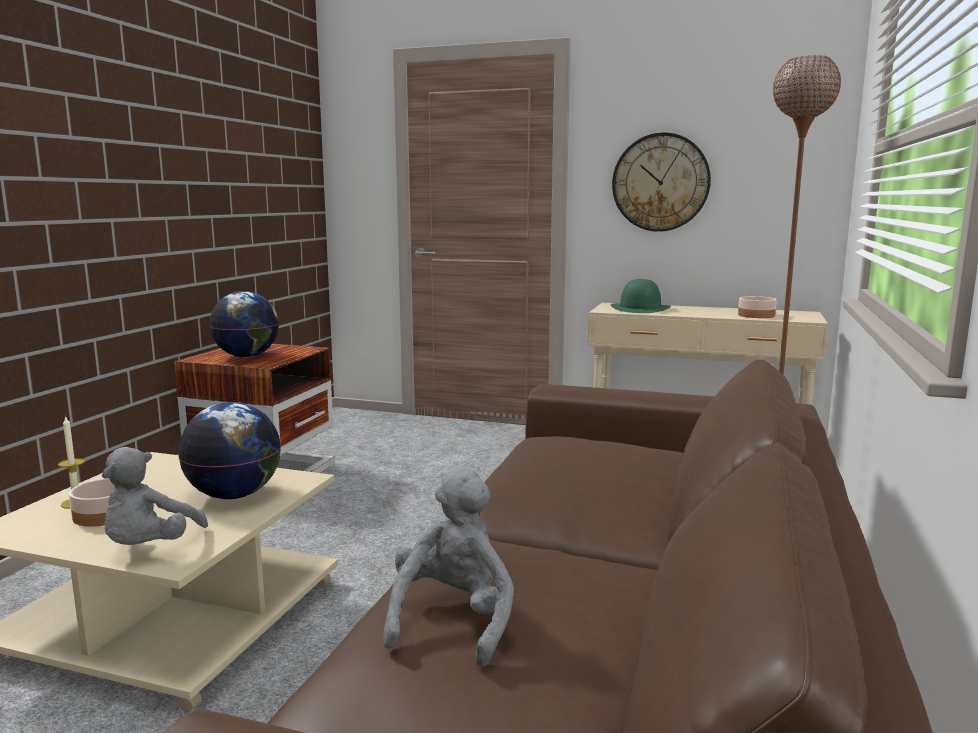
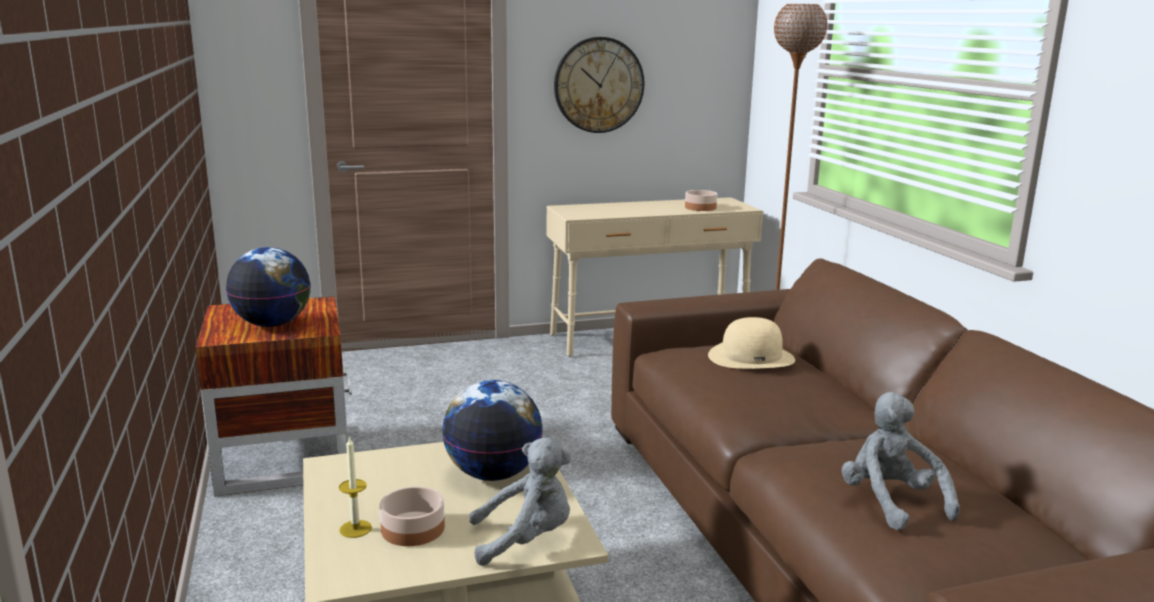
camera: 35 degrees left, 5 degrees up
(150, 547) = (525, 540): grey plush toy -> grey plush toy turned 75 degrees counterclockwise
(607, 453) = (751, 357): none -> beige hat
(640, 308) = (598, 210): green hat -> none

